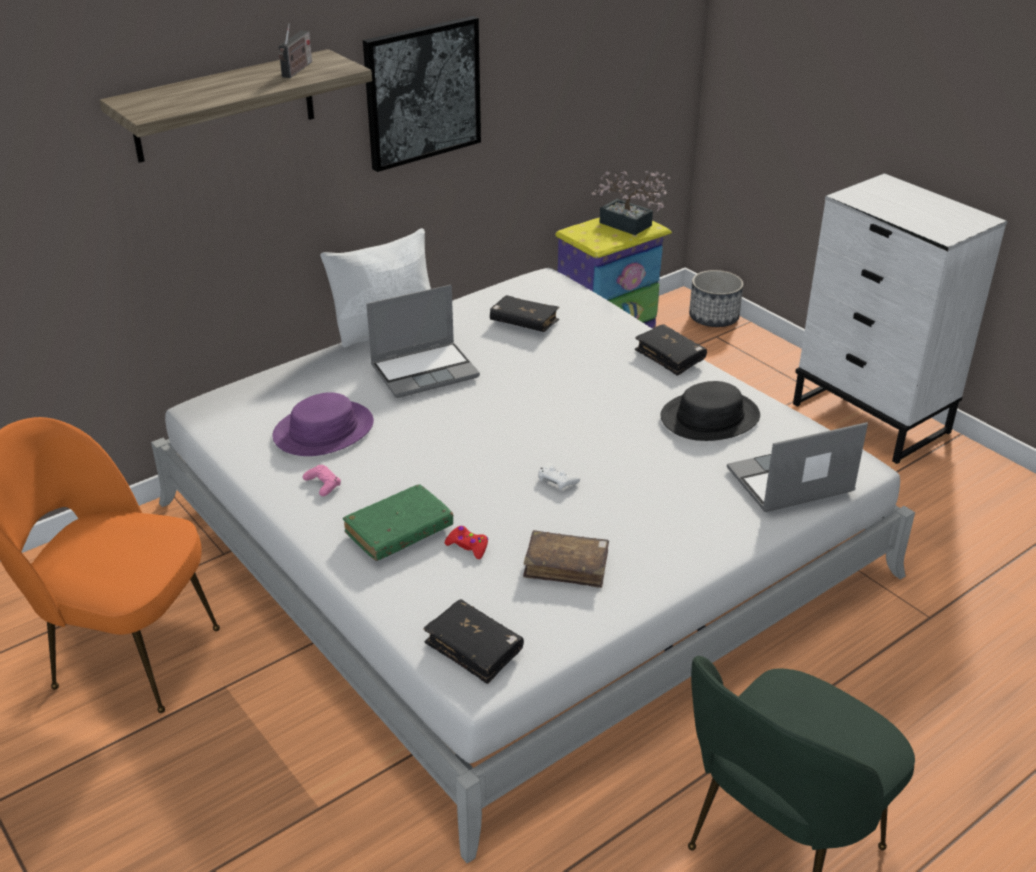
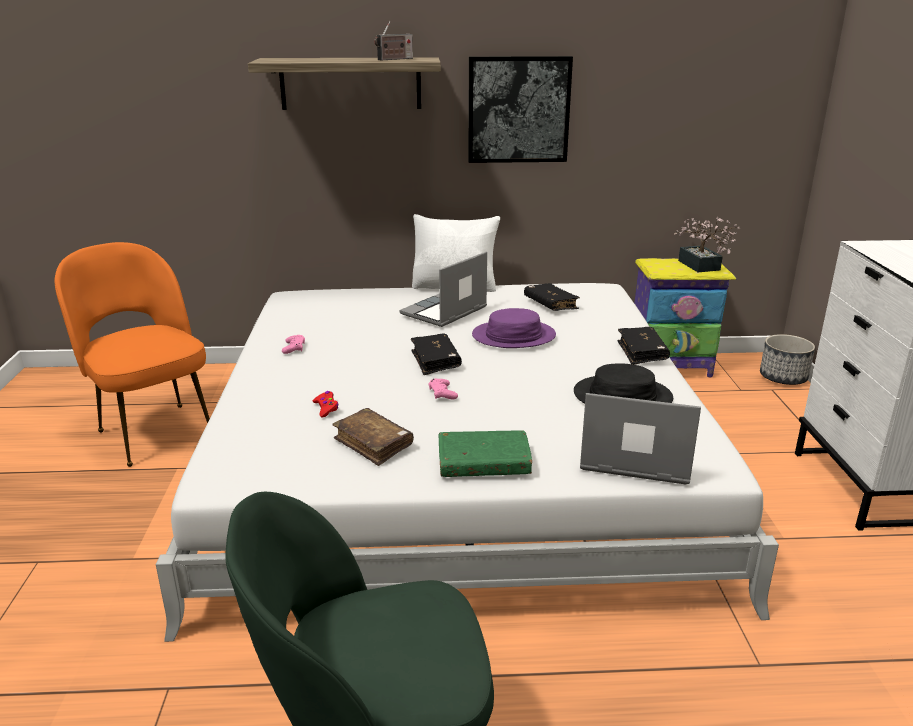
camera: 35 degrees right, 10 degrees down
(324, 430) = (337, 323): purple hat -> purple hat (513, 336)
(399, 531) = (297, 385): green book -> green book (483, 463)
(425, 371) = (444, 311): laptop -> laptop turned 120 degrees clockwise
(474, 648) = (239, 464): black book -> black book (435, 361)
(557, 480) = (442, 393): white game controller -> pink game controller

